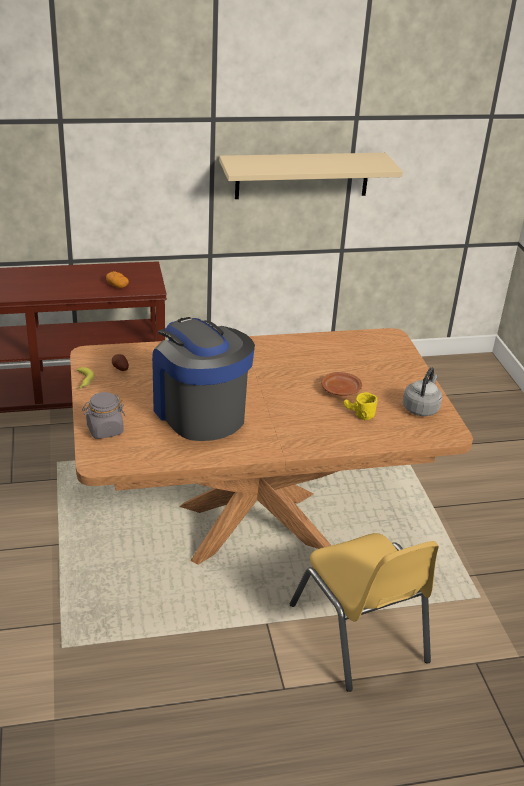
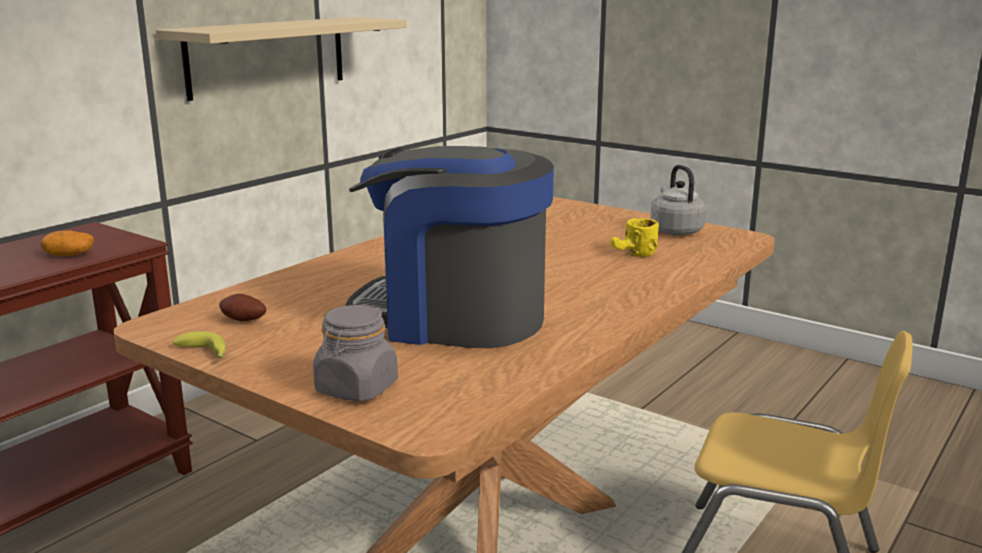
camera: 40 degrees left, 15 degrees down
(341, 390) = (571, 245): brown plate -> none

